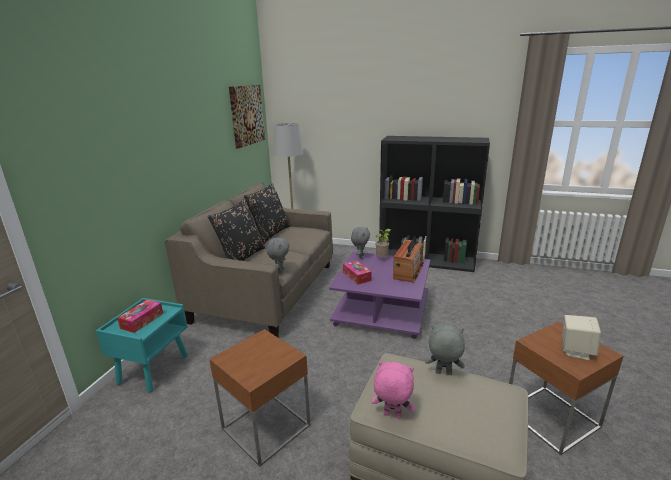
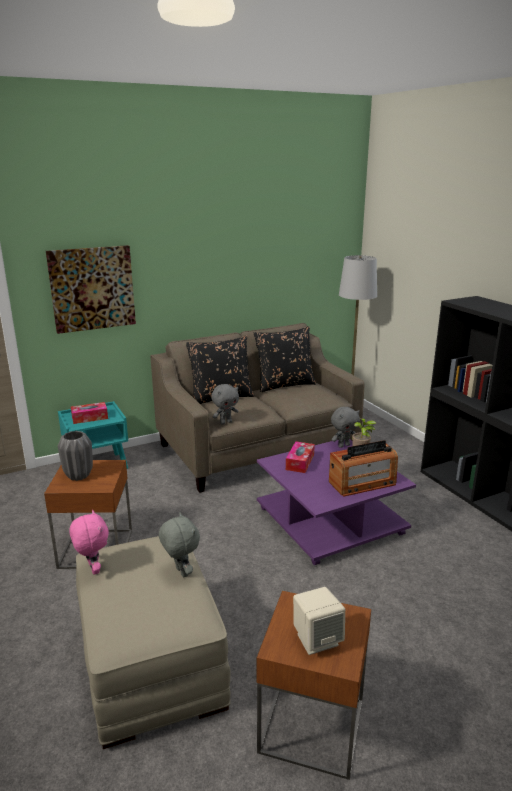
camera: 45 degrees right, 0 degrees up
(246, 115) = (318, 240): picture -> picture (92, 288)
(251, 361) = (78, 476): none -> grey vase

